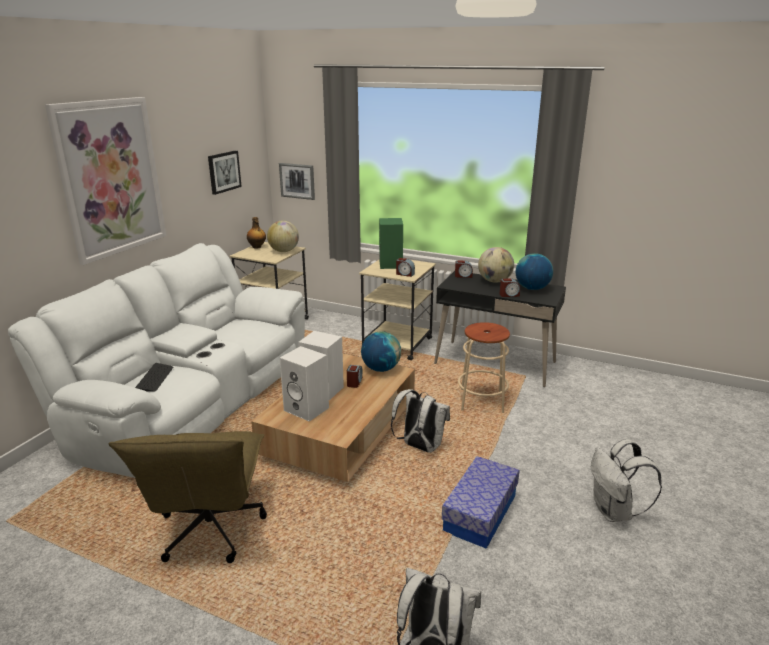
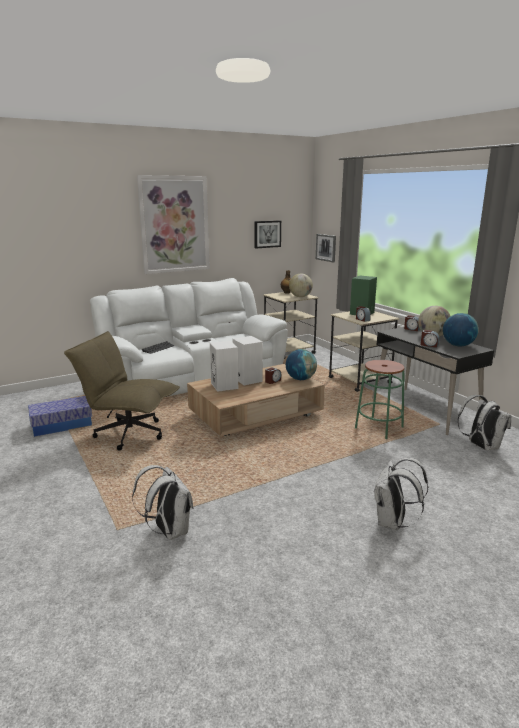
camera: 35 degrees right, 5 degrees down
(211, 527) = (131, 434): beige office chair -> beige office chair turned 75 degrees clockwise
(419, 447) = (296, 438): white backpack -> white backpack (481, 446)
(480, 513) = (288, 484): storage box -> storage box (62, 425)
(481, 401) = (379, 428): beige stool -> green stool

